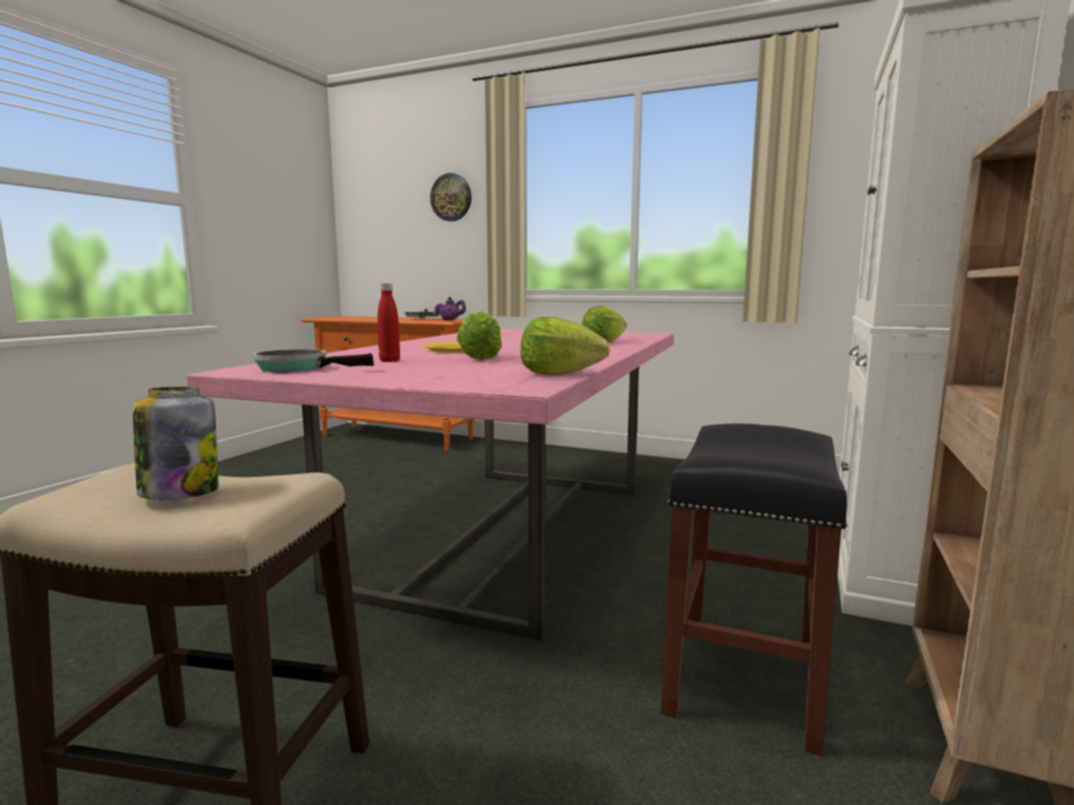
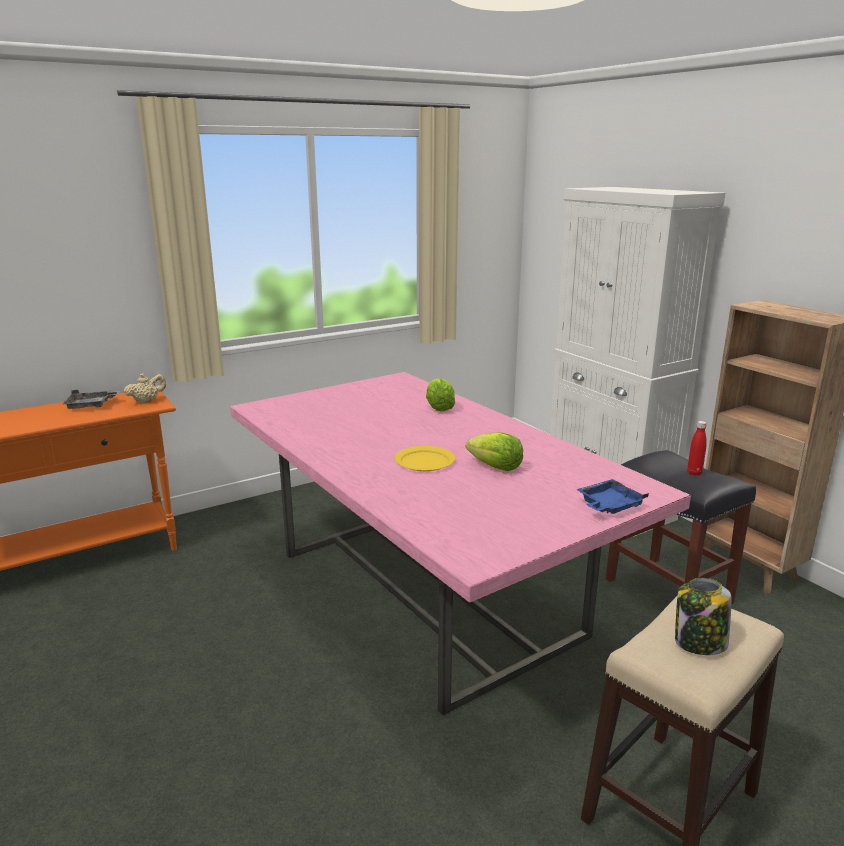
camera: 55 degrees left, 10 degrees up
(298, 368) = (486, 537): frying pan -> none
(389, 361) = (476, 498): red bottle -> red bottle (694, 473)
(439, 381) = (609, 506): none -> blue tray
(450, 320) = (147, 401): purple teapot -> beige teapot
(451, 197) = (83, 240): wall clock -> none
(559, 373) = (604, 467): lettuce -> none

